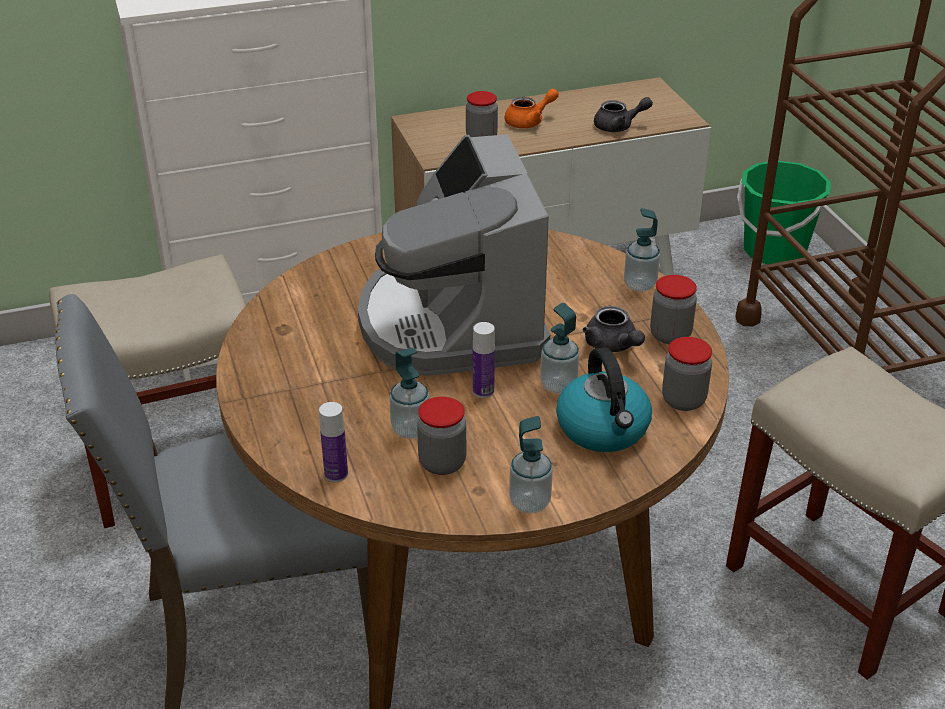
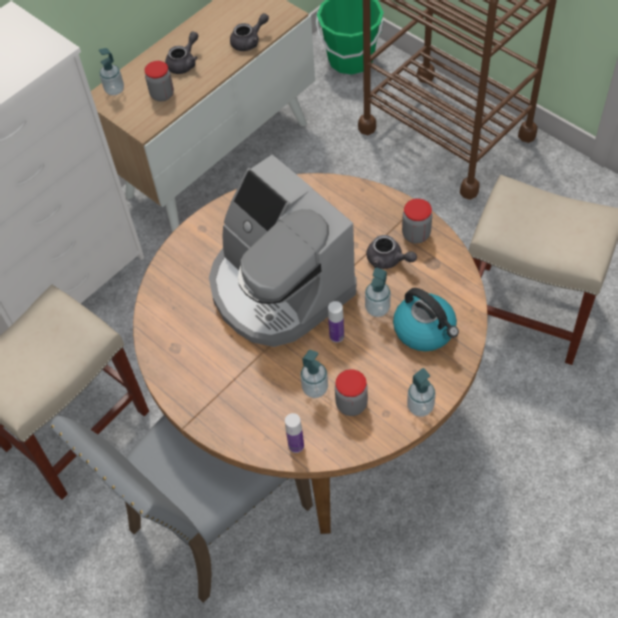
camera: 25 degrees left, 20 degrees up
(529, 122) = (184, 62): orange teapot -> grey teapot
(640, 285) = (371, 199): soap dispenser -> soap dispenser (114, 90)
(683, 400) = (455, 284): jar -> none

